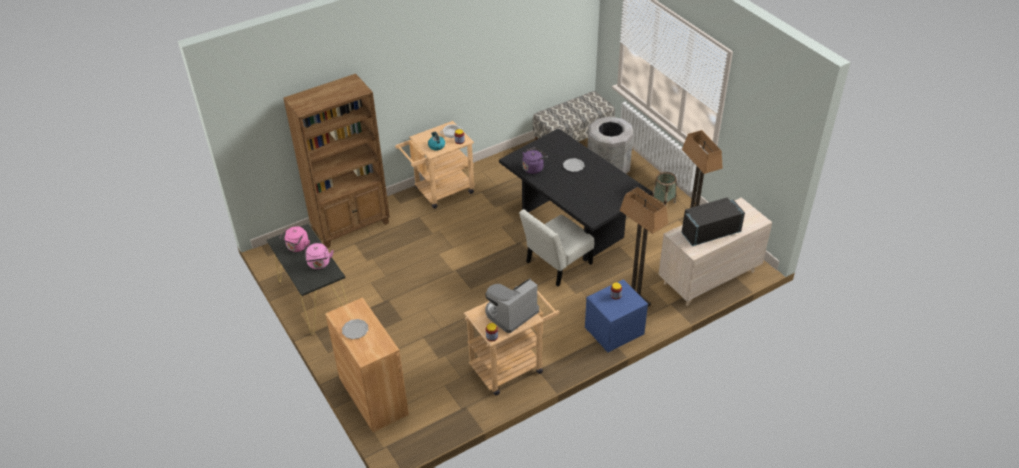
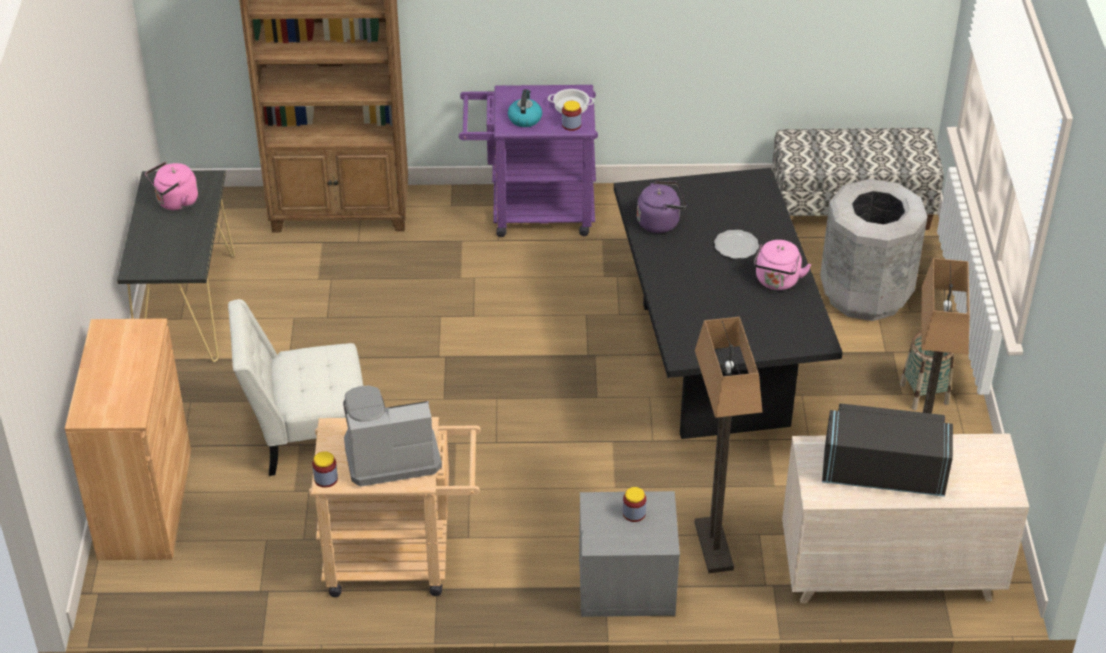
camera: 30 degrees right, 0 degrees up
(319, 264) = (184, 243): pink kettle -> pink kettle (777, 281)
(355, 330) = (109, 365): plate -> none
(439, 192) = (531, 212): beige cart -> purple cart
(556, 264) = (624, 422): white chair -> white chair (307, 436)
(614, 331) = (625, 586): blue nightstand -> grey nightstand

